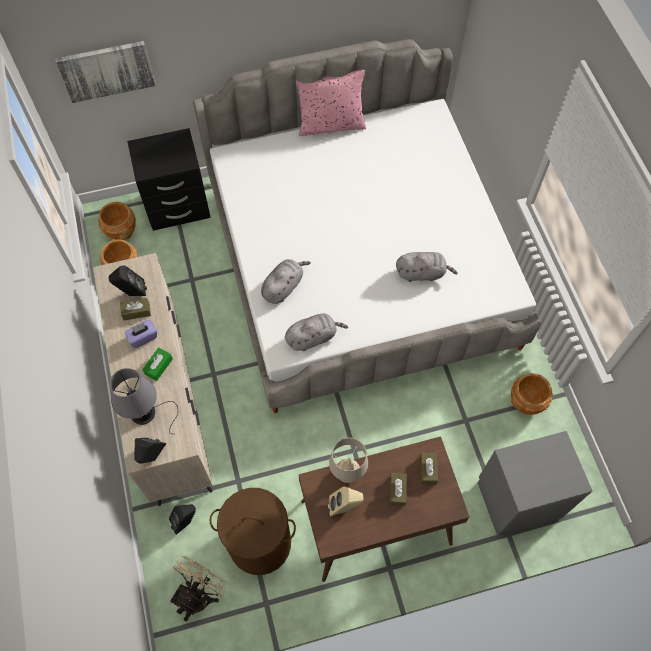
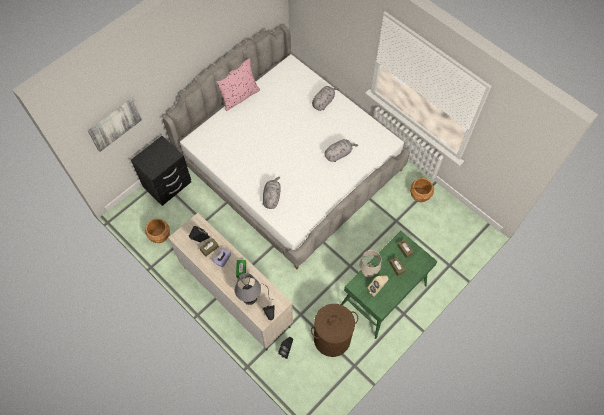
camera: 30 degrees left, 0 degrees up
(121, 231) = (143, 215): brown planter -> none
(200, 594) = (318, 380): beige fan -> none
(313, 337) = (304, 215): grey plush toy -> grey plush toy (323, 102)
(375, 523) = (383, 296): brown desk -> green desk
(519, 497) = (444, 245): grey nightstand -> none

